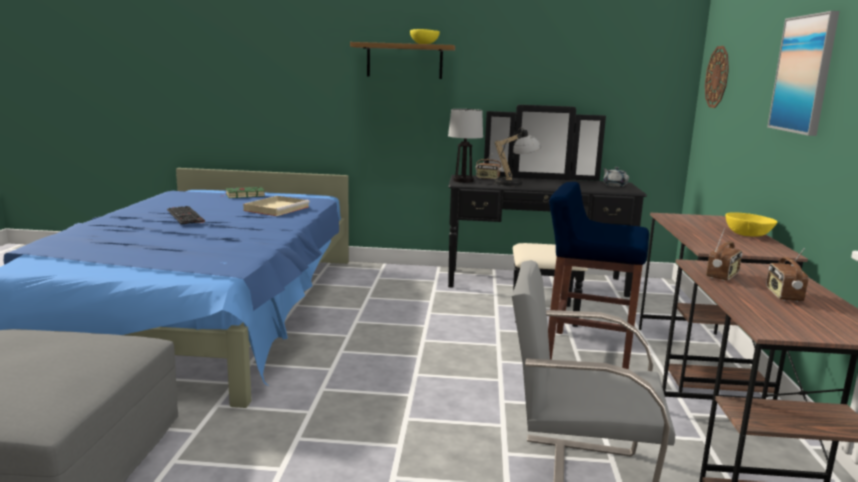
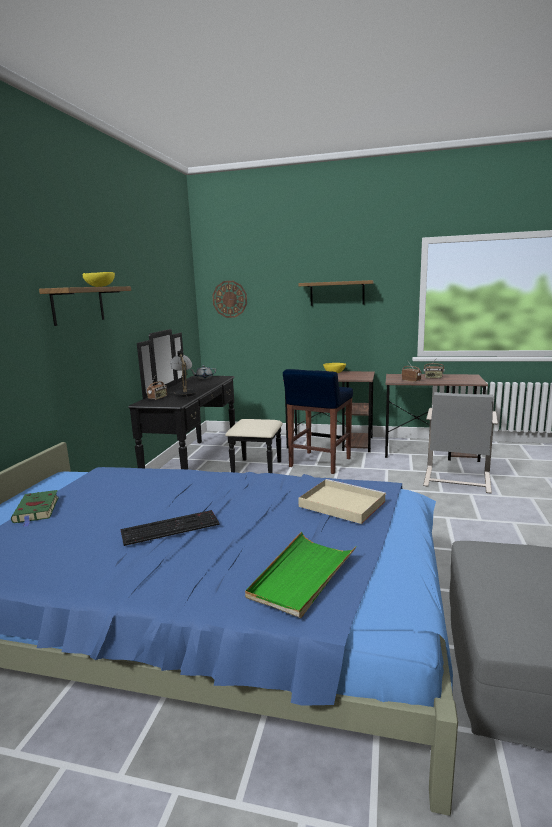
camera: 80 degrees left, 0 degrees up
(82, 241) = (302, 576): none -> green tray
(277, 208) = (145, 485): beige tray -> beige tray (340, 503)
(463, 181) = (165, 403): table lamp -> none
(804, 74) = (337, 293): picture -> shelf

